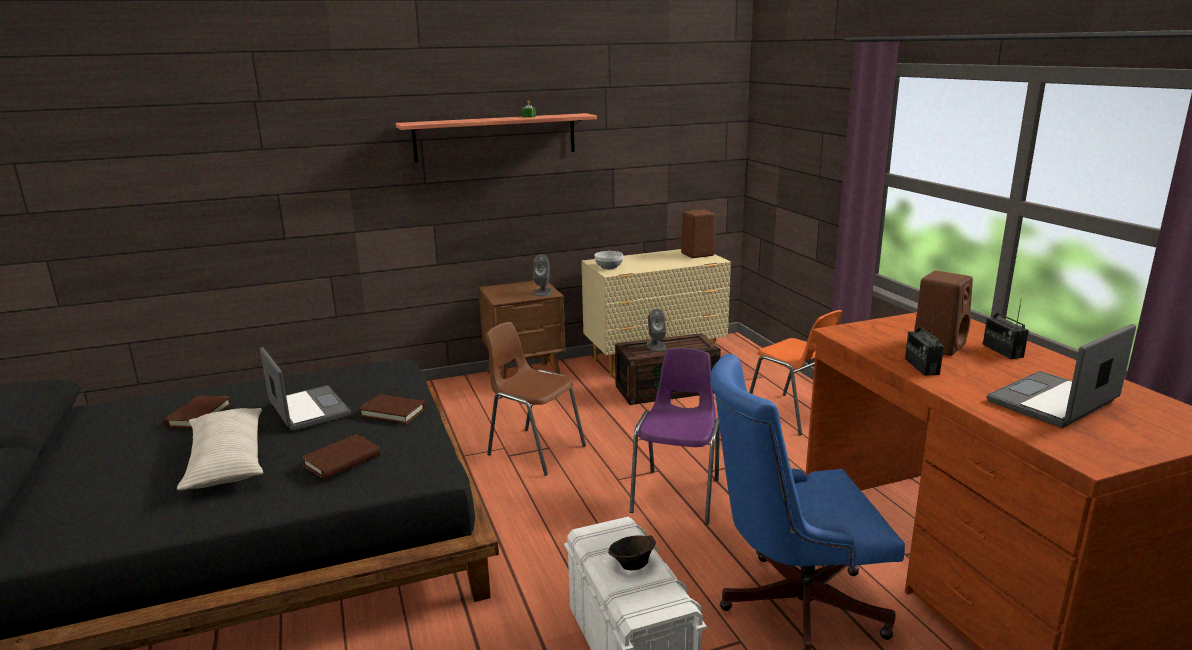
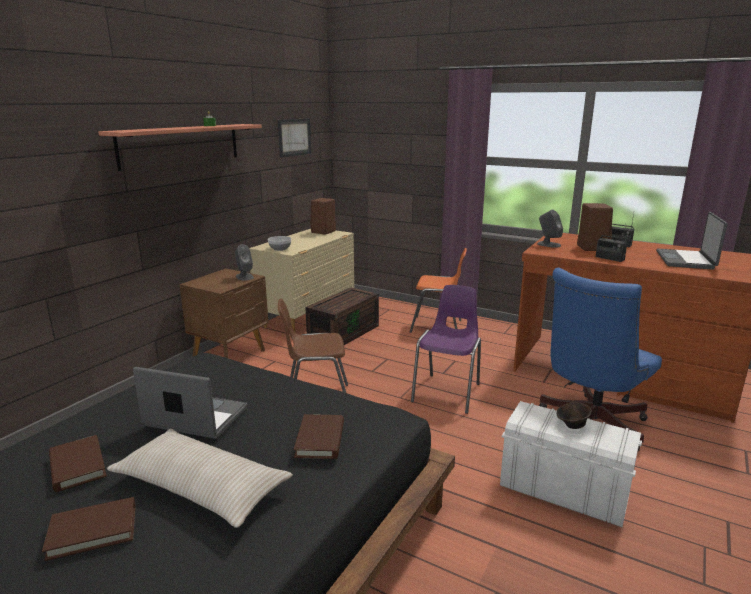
camera: 40 degrees left, 0 degrees up
(393, 412) = (280, 392): brown book -> brown book (93, 531)
(655, 346) = (336, 302): grey speaker -> grey speaker (548, 244)
(676, 129) = (294, 137): none -> picture
(678, 494) = (448, 392): purple chair -> purple chair turned 45 degrees clockwise

